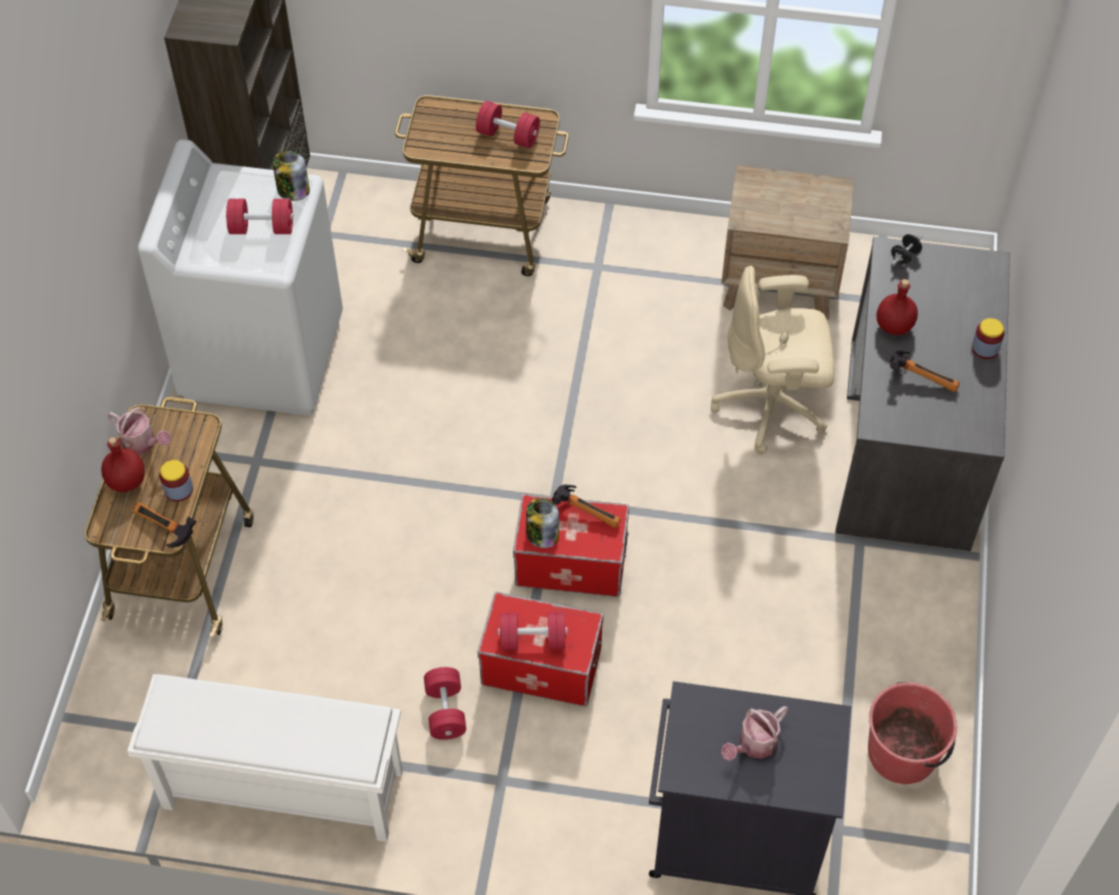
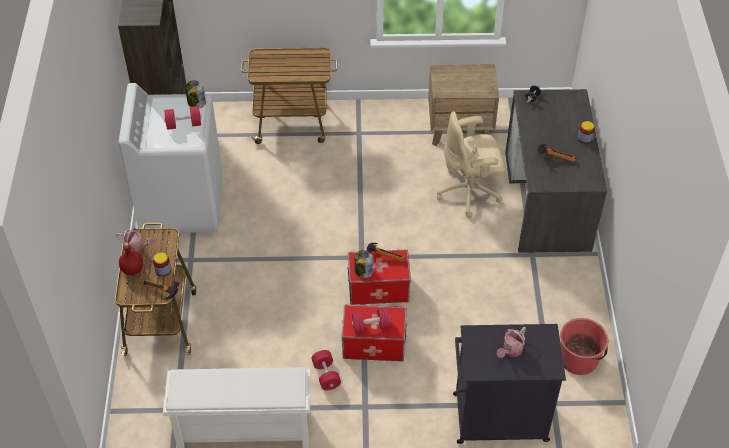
camera: 10 degrees left, 5 degrees down
(508, 135) = (304, 64): red dumbbell -> none
(894, 326) = (535, 133): red bottle -> none

